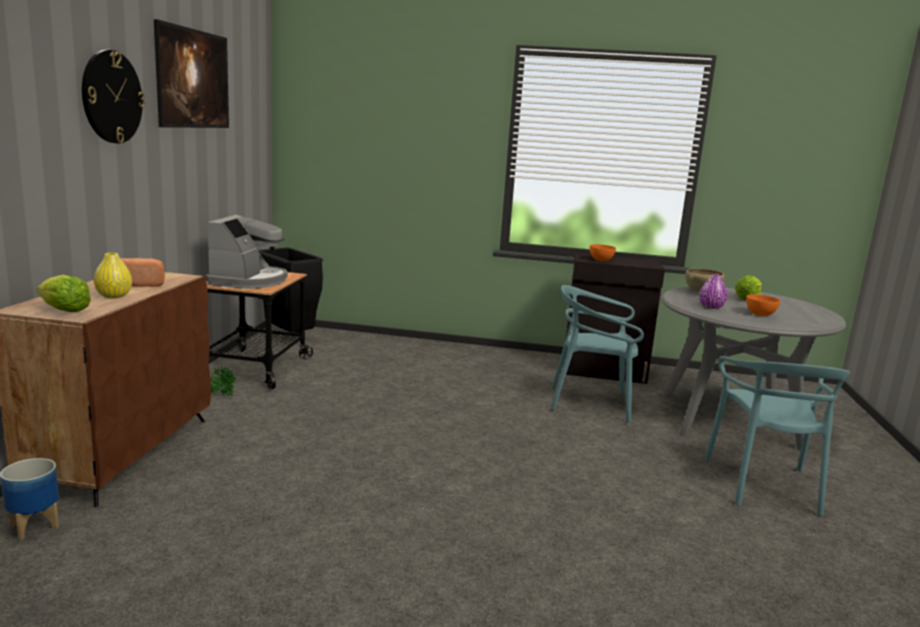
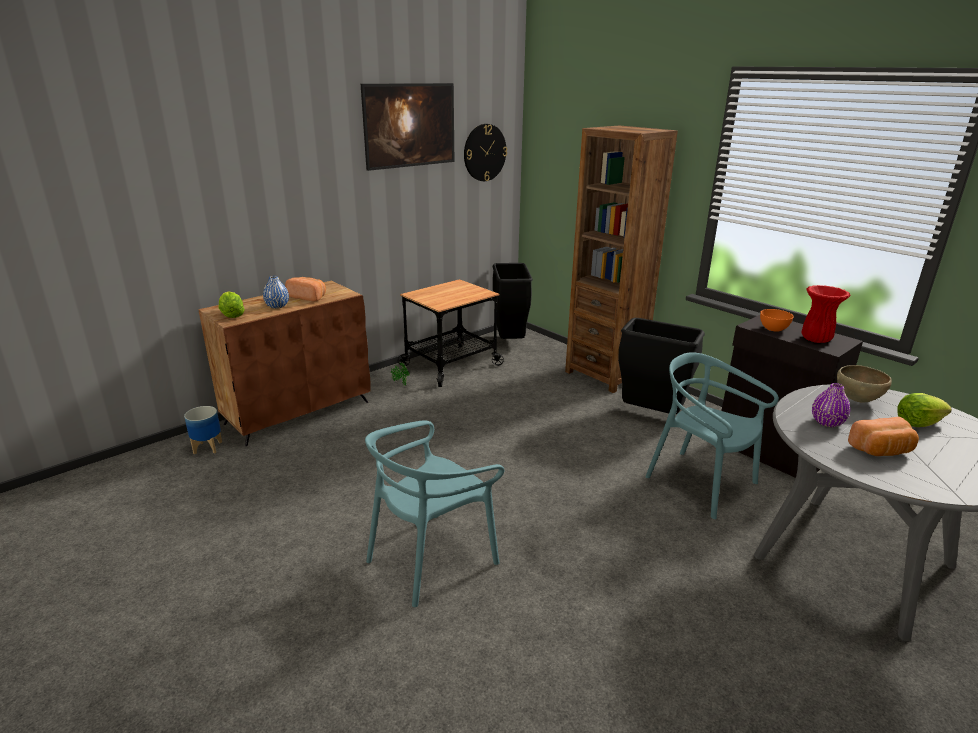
camera: 40 degrees right, 10 degrees up
(112, 97) = (313, 153): wall clock -> wall clock (484, 152)
(114, 296) = (277, 306): yellow vase -> blue vase
(249, 281) = (443, 295): coffee machine -> none
(417, 347) = (605, 374): none -> brown bookcase
(495, 367) = (651, 415): none -> black trash can
(635, 262) = (816, 340): none -> red vase
(760, 314) = (882, 451): orange bowl -> bread
(764, 485) = (773, 653): turquoise chair -> turquoise chair (431, 558)

